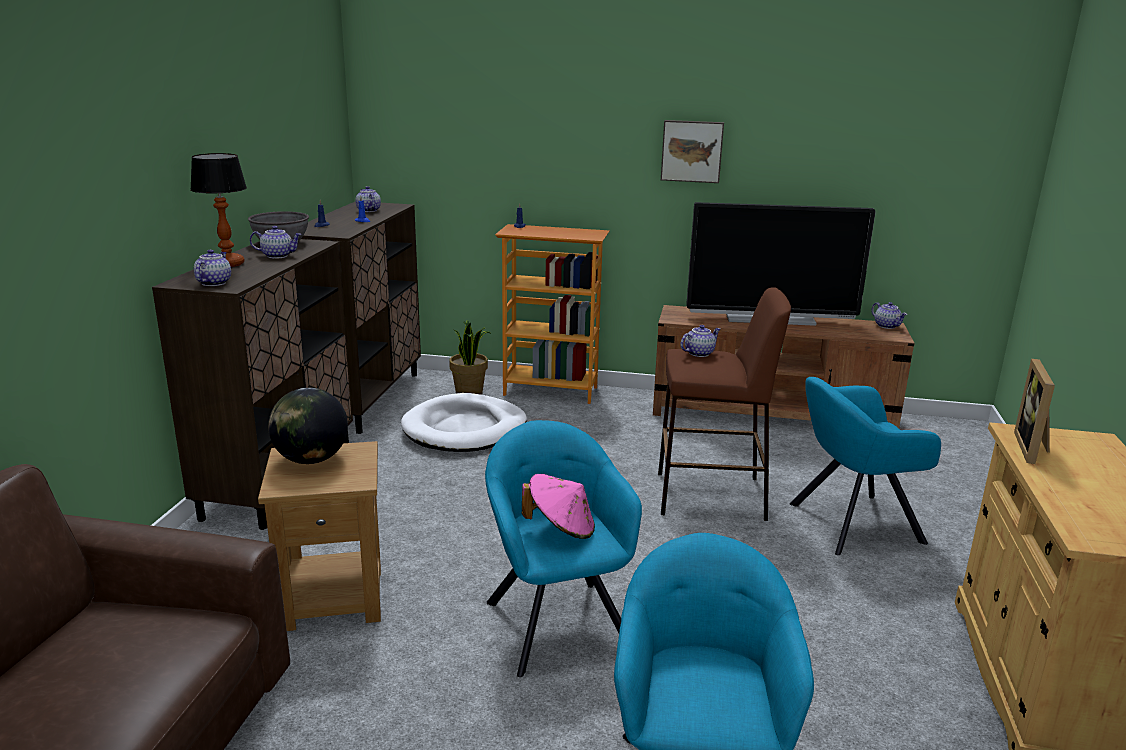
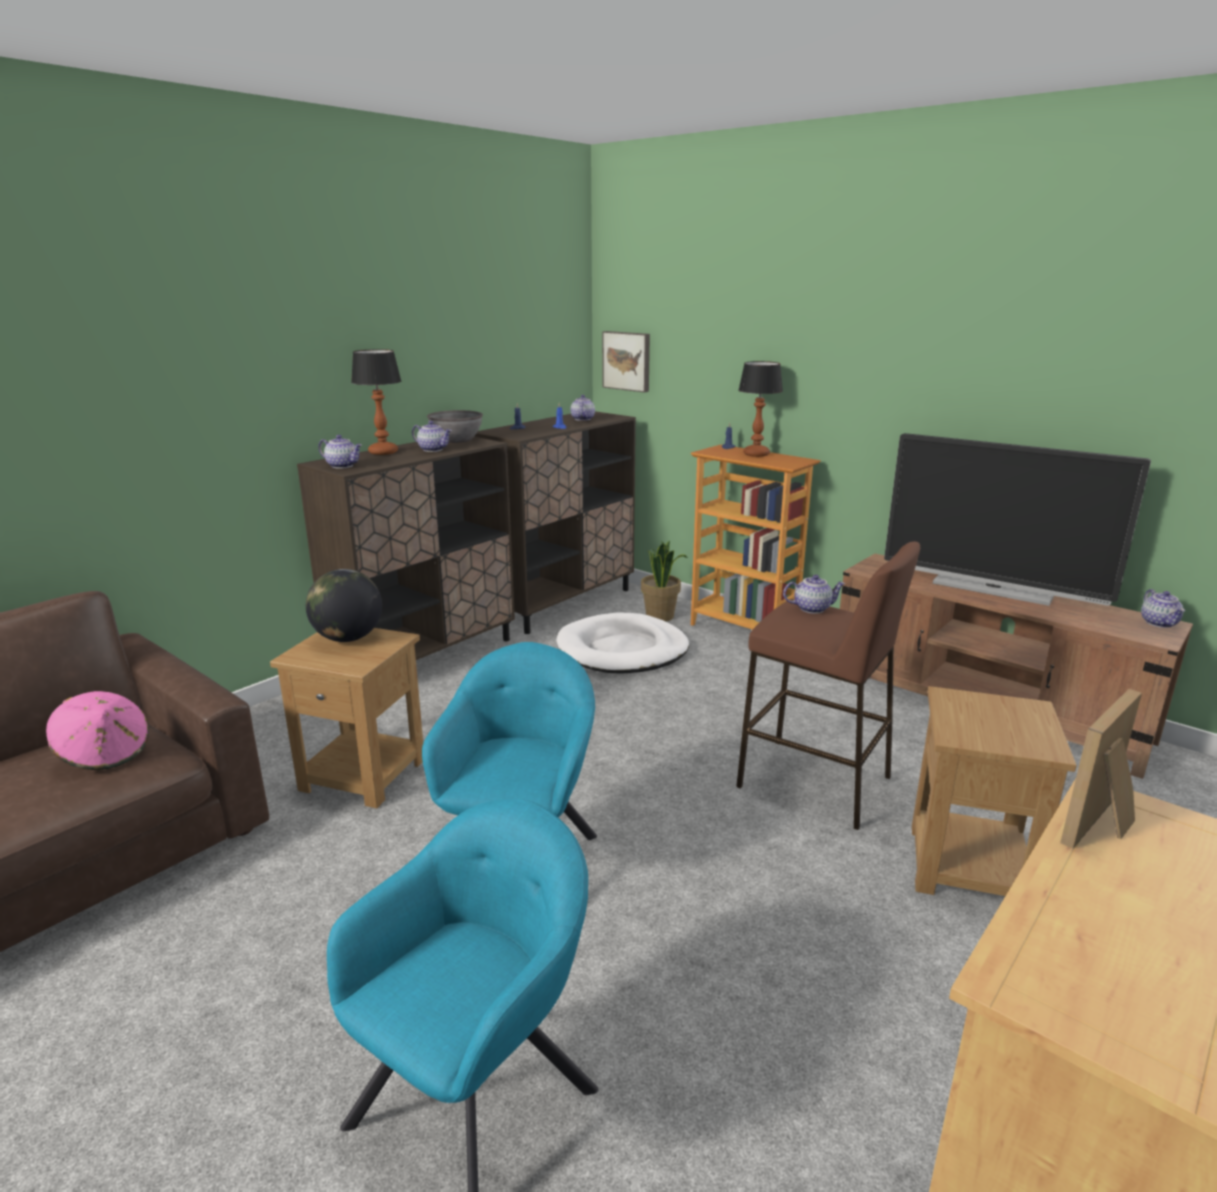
camera: 30 degrees right, 0 degrees up
(213, 283) = (343, 466): teapot -> teapot turned 75 degrees clockwise
(552, 230) = (756, 454): none -> table lamp
(561, 528) = (512, 762): pink hat -> pink hat (105, 754)
(692, 151) = (921, 372): picture -> picture (627, 361)
(850, 523) = (967, 866): turquoise armchair -> brown side table

